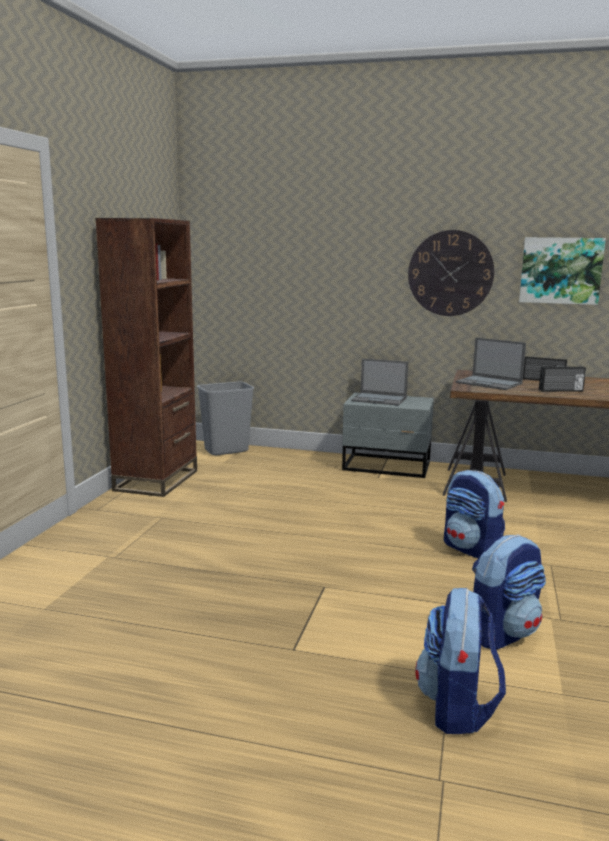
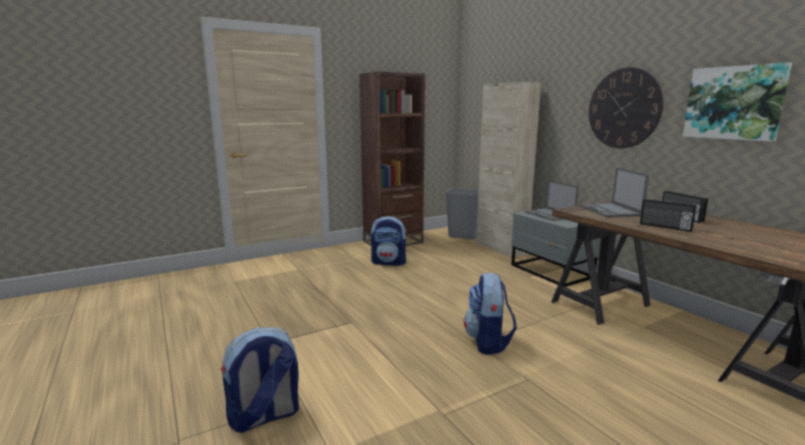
camera: 45 degrees right, 0 degrees up
(296, 455) = (501, 248): none -> beige cabinet
(503, 633) = (384, 398): backpack -> backpack (389, 262)

